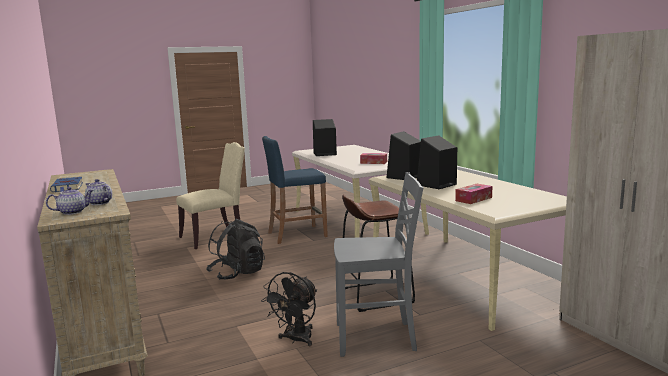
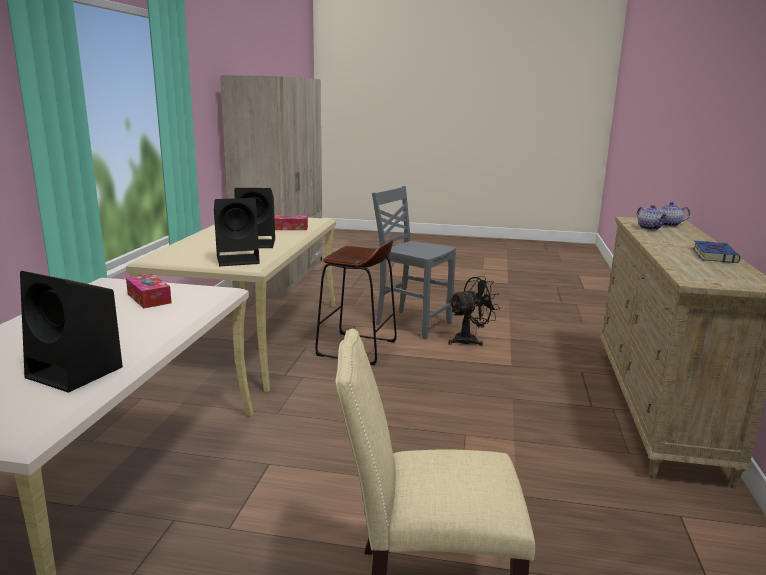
camera: 145 degrees left, 5 degrees up
(237, 273) = (464, 433): black backpack -> none
(297, 234) = (264, 499): blue stool -> none

